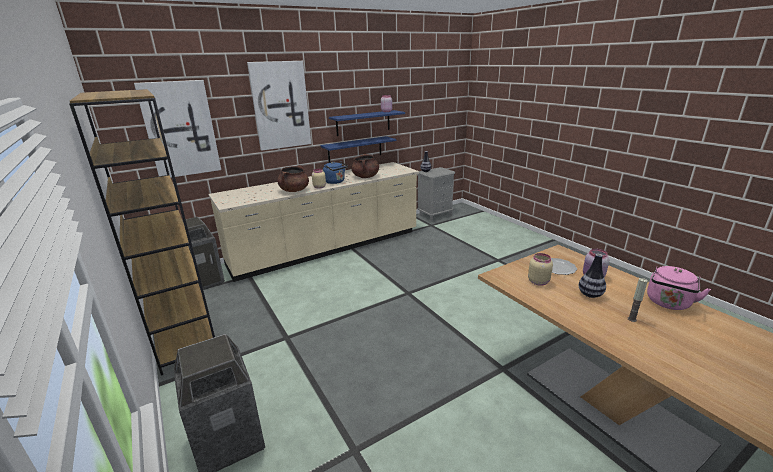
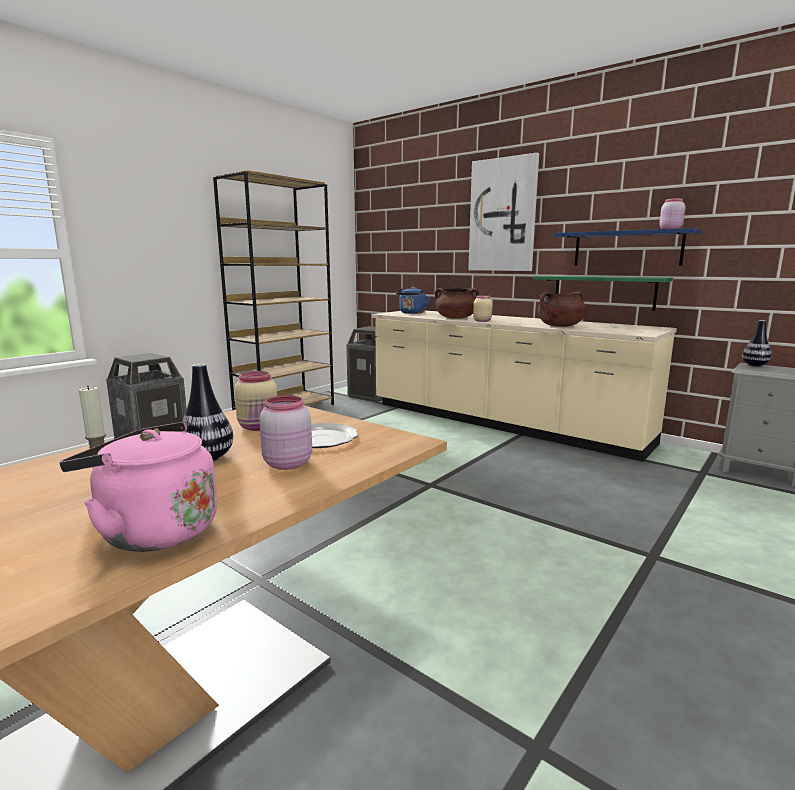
camera: 70 degrees right, 10 degrees down
(180, 129) = (405, 237): picture -> none
(335, 182) = (513, 322): blue kettle -> blue kettle (412, 313)
(355, 149) = (603, 292): blue shelf -> green shelf

